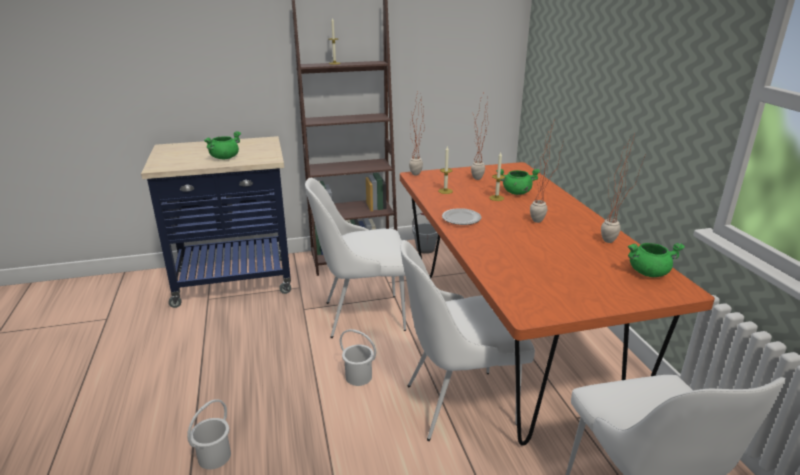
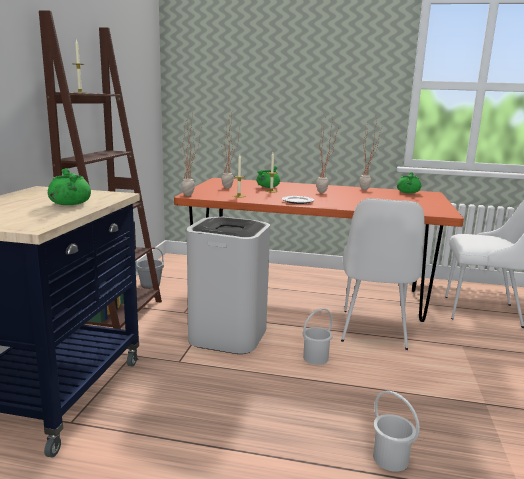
camera: 65 degrees left, 10 degrees down
(364, 316) = (227, 335): white chair -> white trash can

